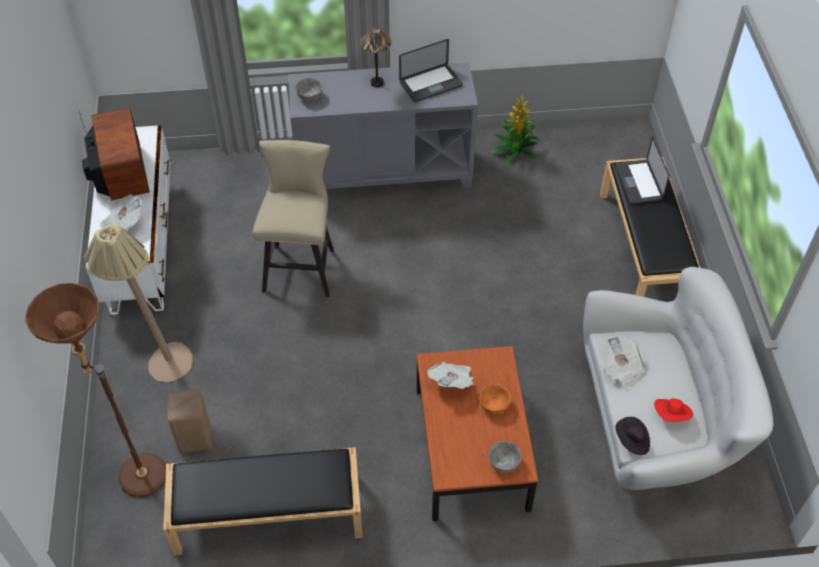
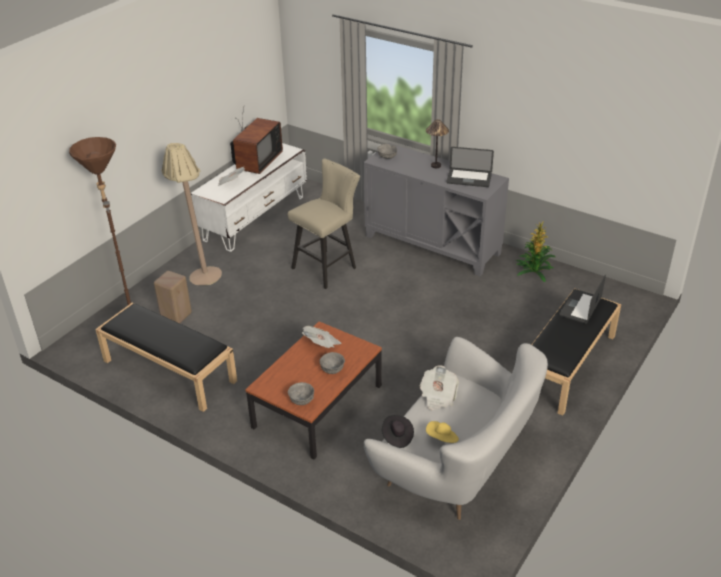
camera: 40 degrees right, 15 degrees down
(494, 405) = (332, 369): orange bowl -> grey bowl
(671, 415) = (442, 439): red hat -> yellow hat

